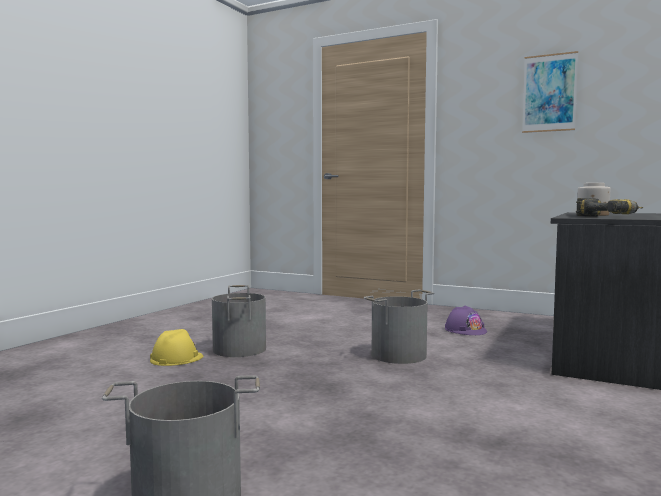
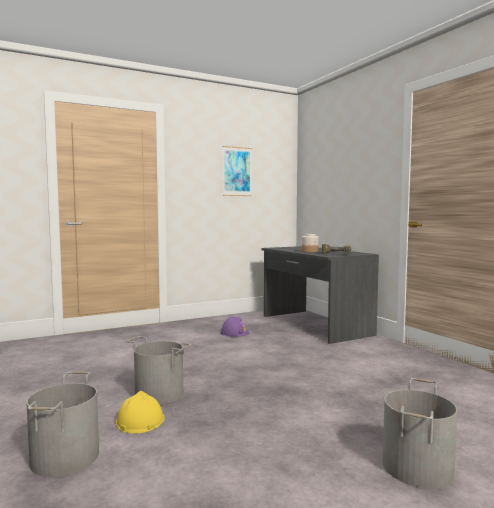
camera: 55 degrees left, 0 degrees up
(399, 355) = (254, 359): grey bucket -> grey bucket (66, 457)

